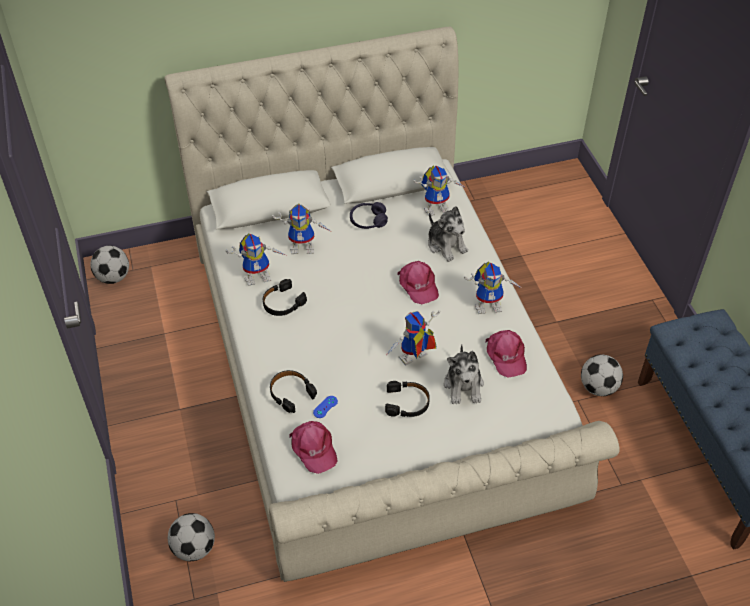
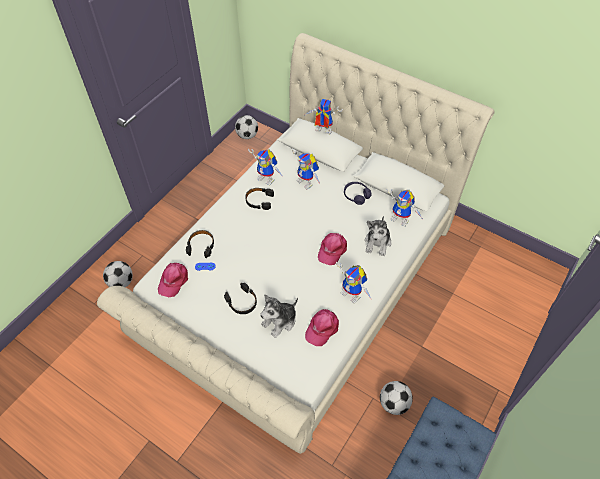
camera: 50 degrees right, 5 degrees up
(413, 360) = (275, 284): toy robot -> toy robot (321, 132)

